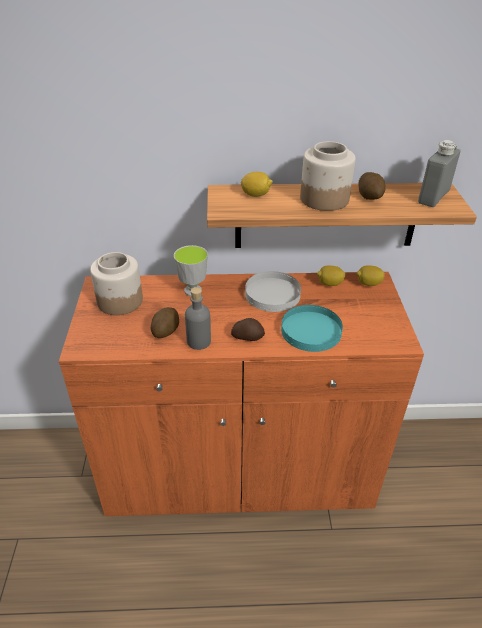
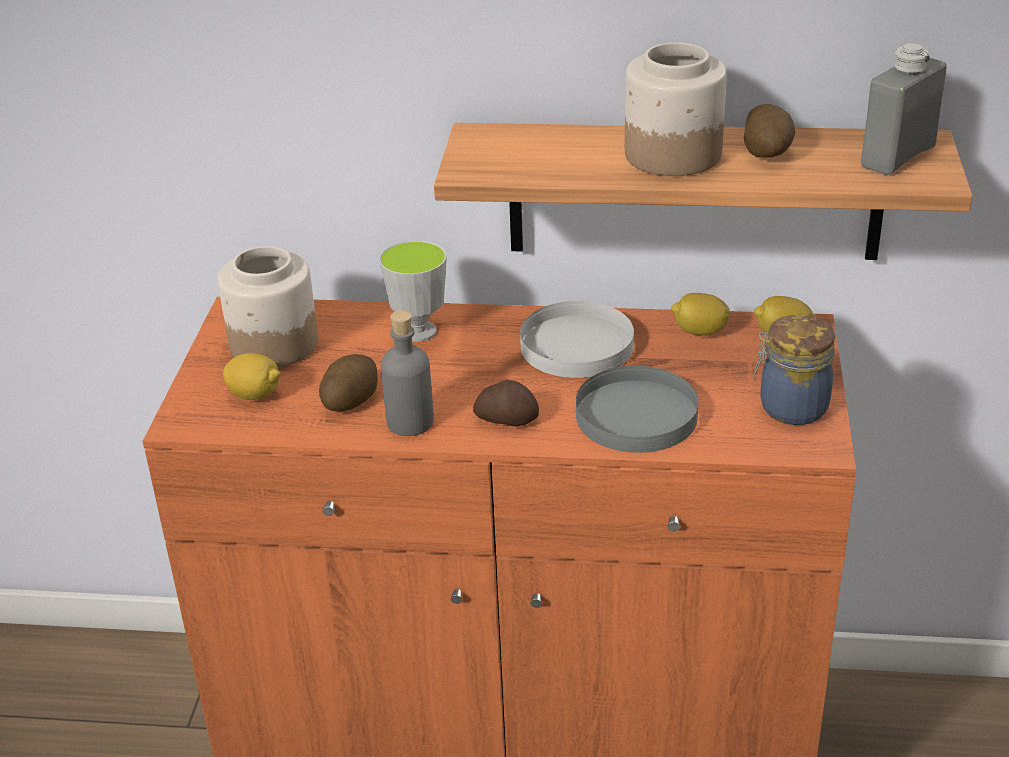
camera: 10 degrees right, 5 degrees down
(256, 195) = (541, 143): lemon -> lemon (255, 395)
(311, 331) = (637, 416): turquoise plate -> grey plate
(383, 322) = (790, 407): none -> jar

